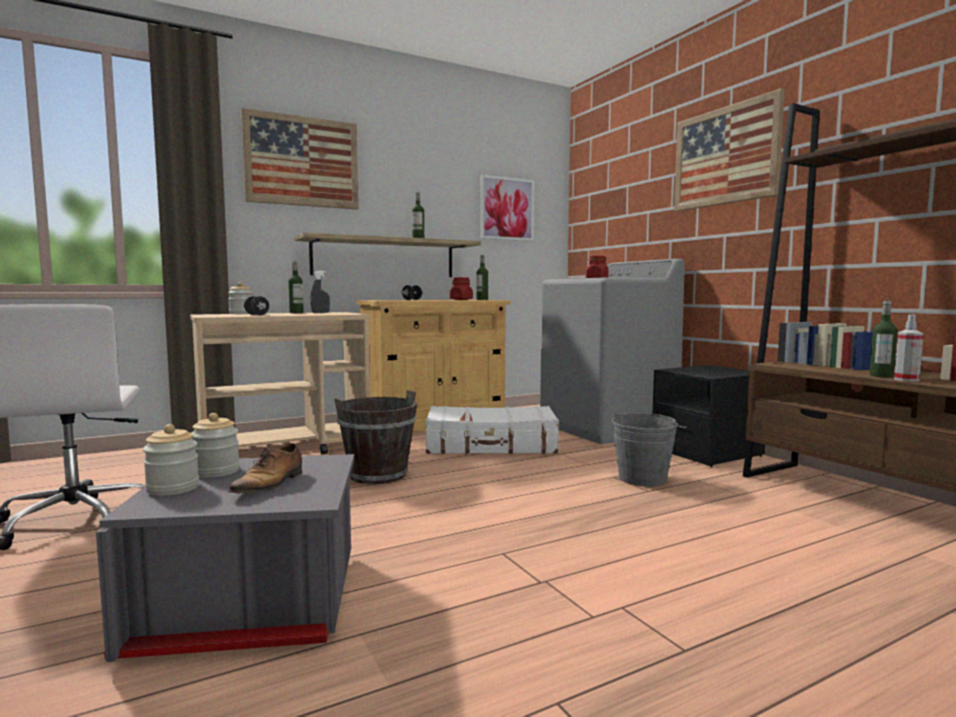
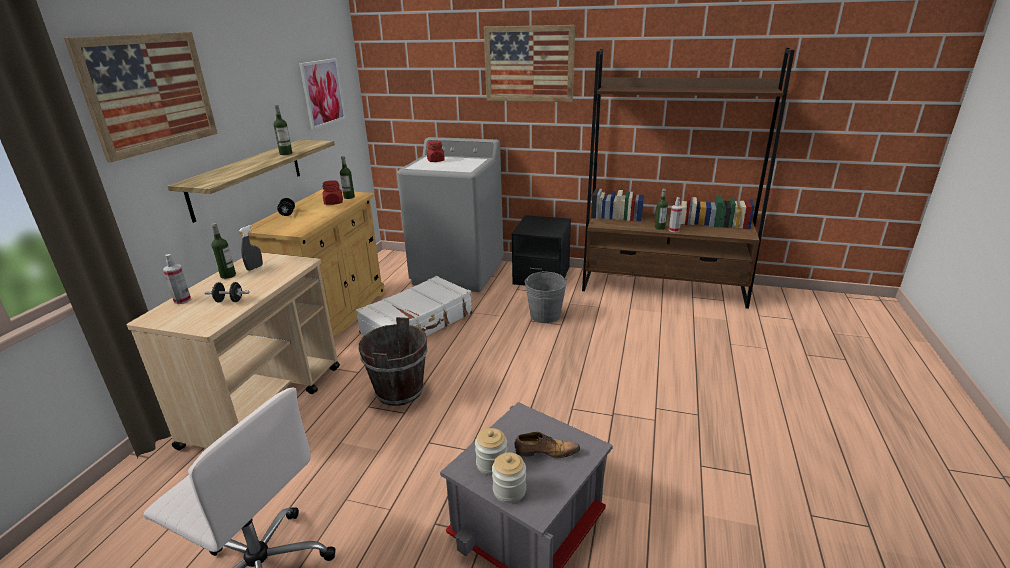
camera: 45 degrees left, 20 degrees up
(241, 313) = (182, 300): jar -> spray bottle
(270, 484) = (545, 452): shoe -> shoe turned 60 degrees counterclockwise

